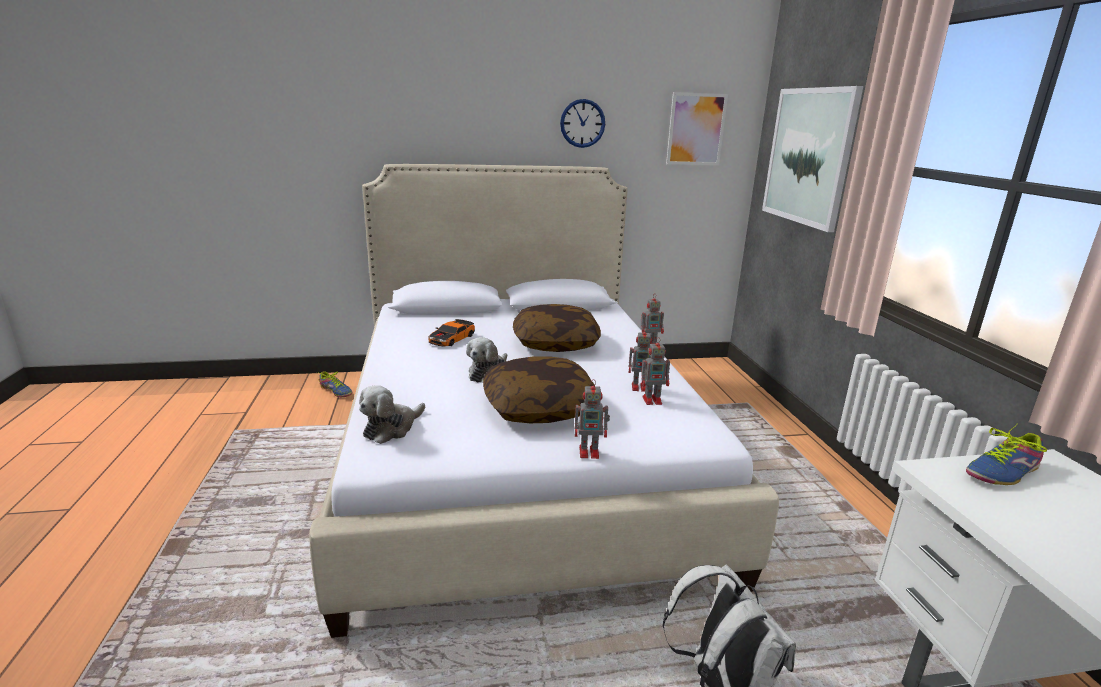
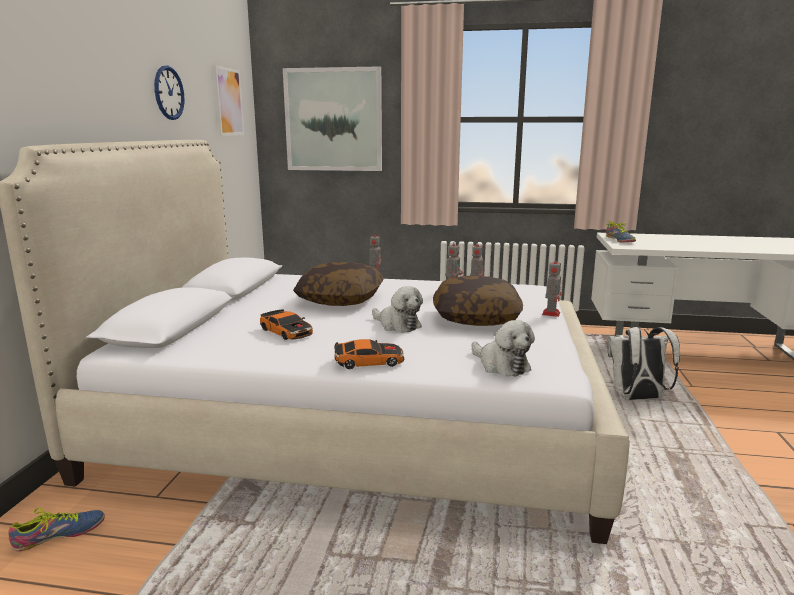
camera: 70 degrees left, 5 degrees down
(392, 374) = (369, 360): none -> toy car

